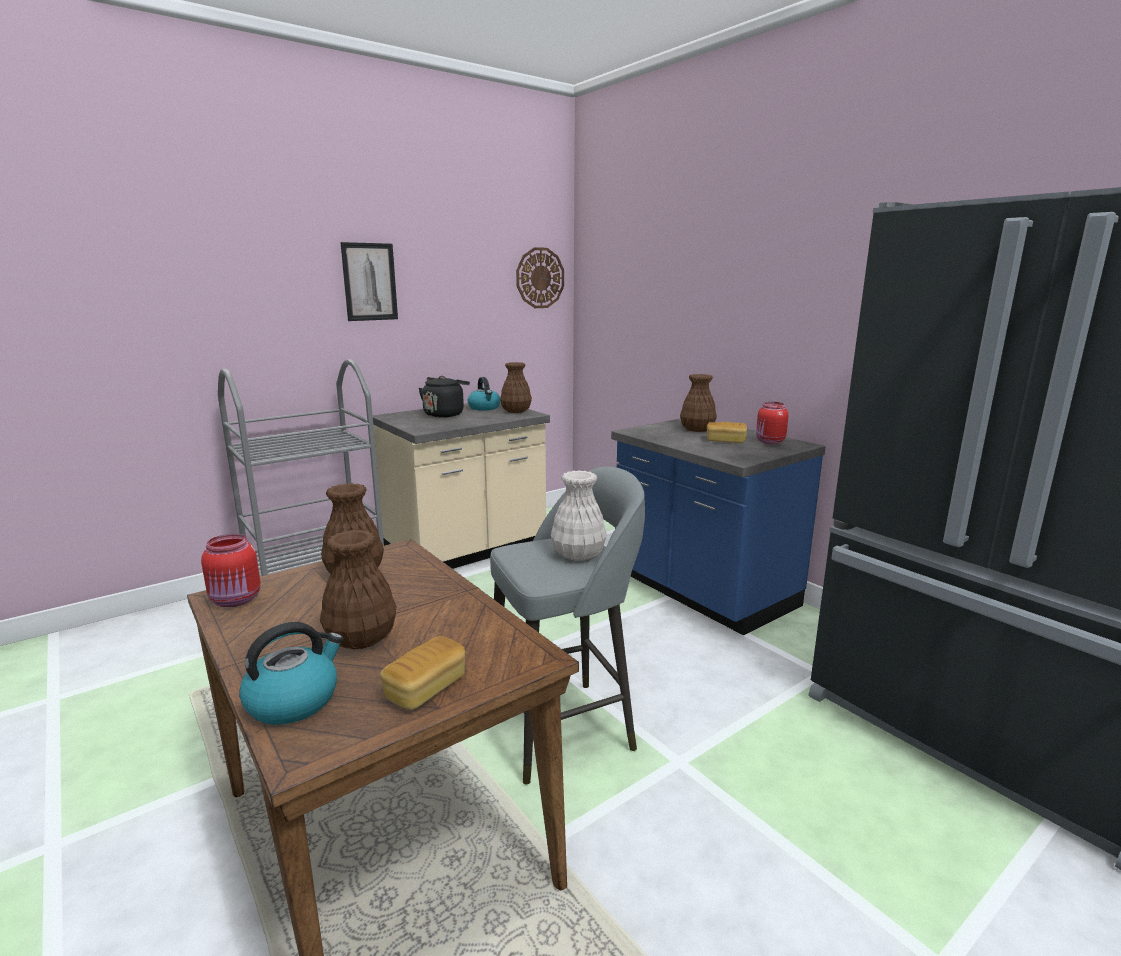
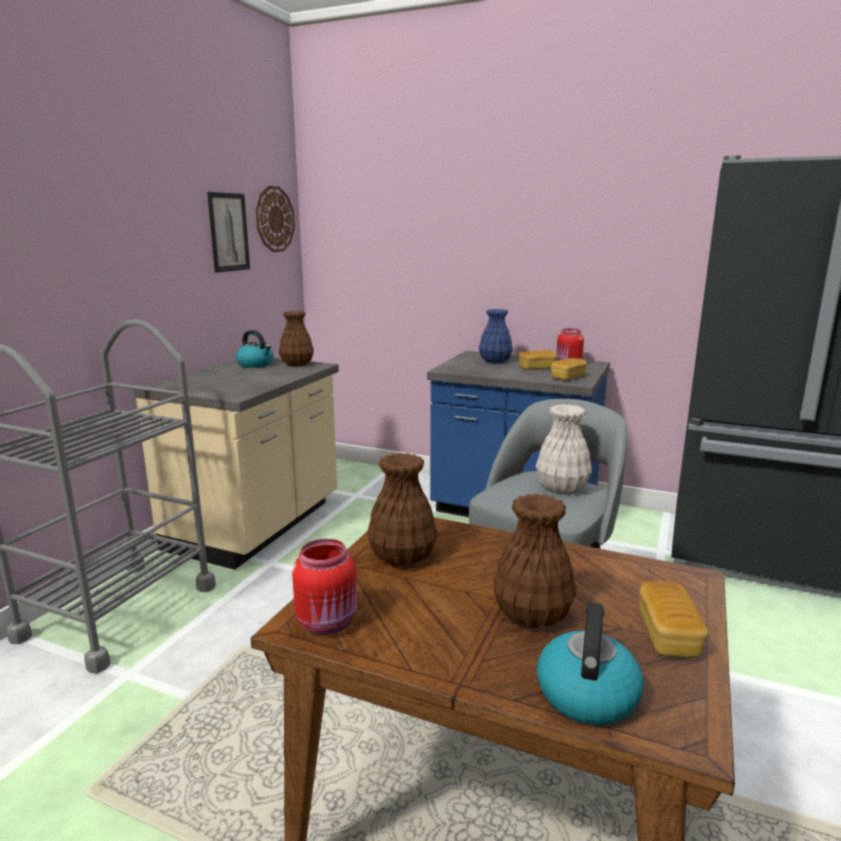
camera: 30 degrees left, 0 degrees up
(369, 282) = (121, 223): picture -> picture (228, 232)
(445, 414) = (225, 376): black kettle -> none
(697, 429) = (495, 361): brown vase -> blue vase
(738, 454) = (568, 377): none -> bread

